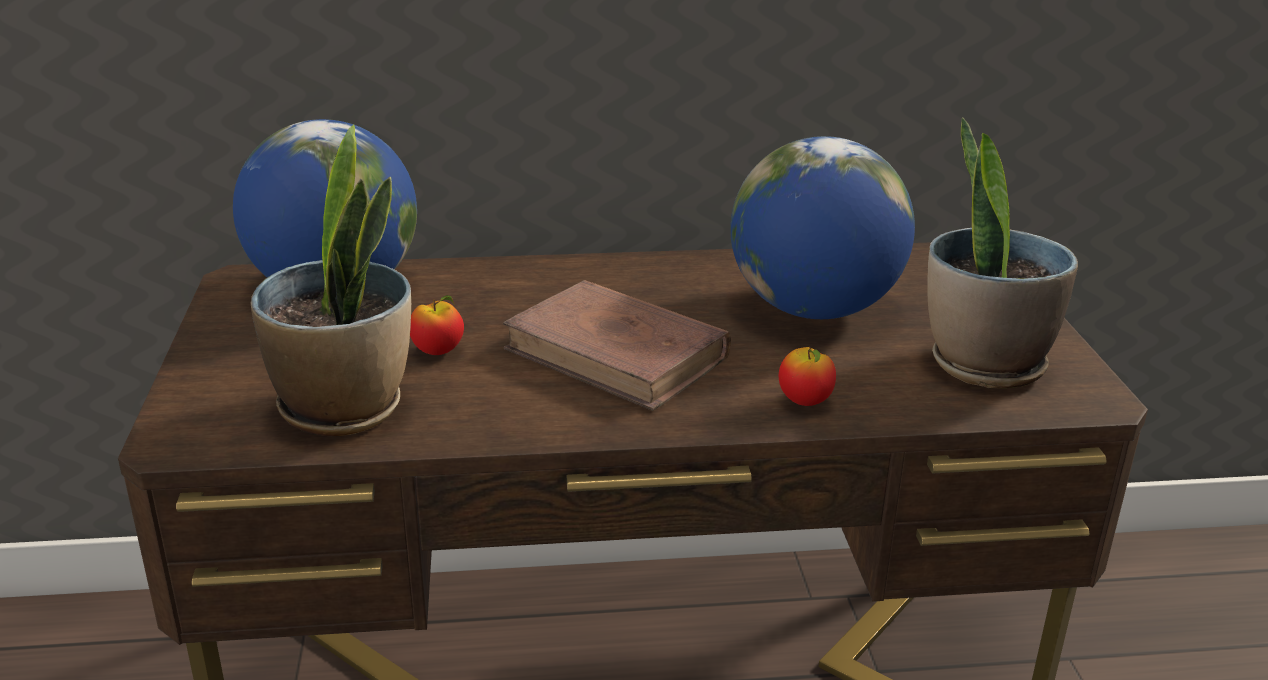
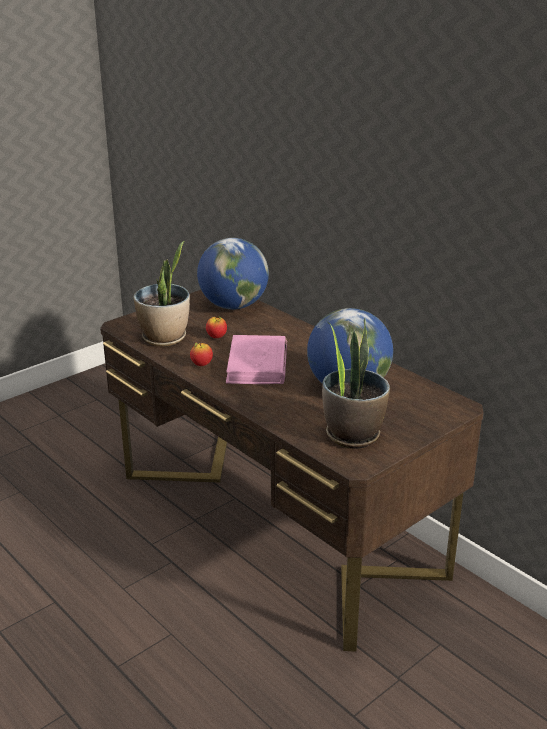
camera: 55 degrees right, 0 degrees up
(617, 354) = (257, 364): brown book -> pink book
(805, 402) = (270, 407): apple -> apple (201, 365)

